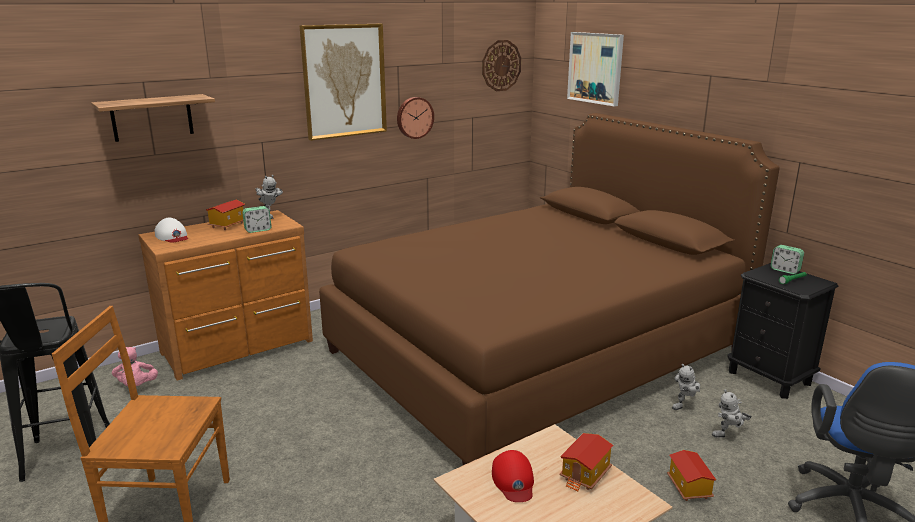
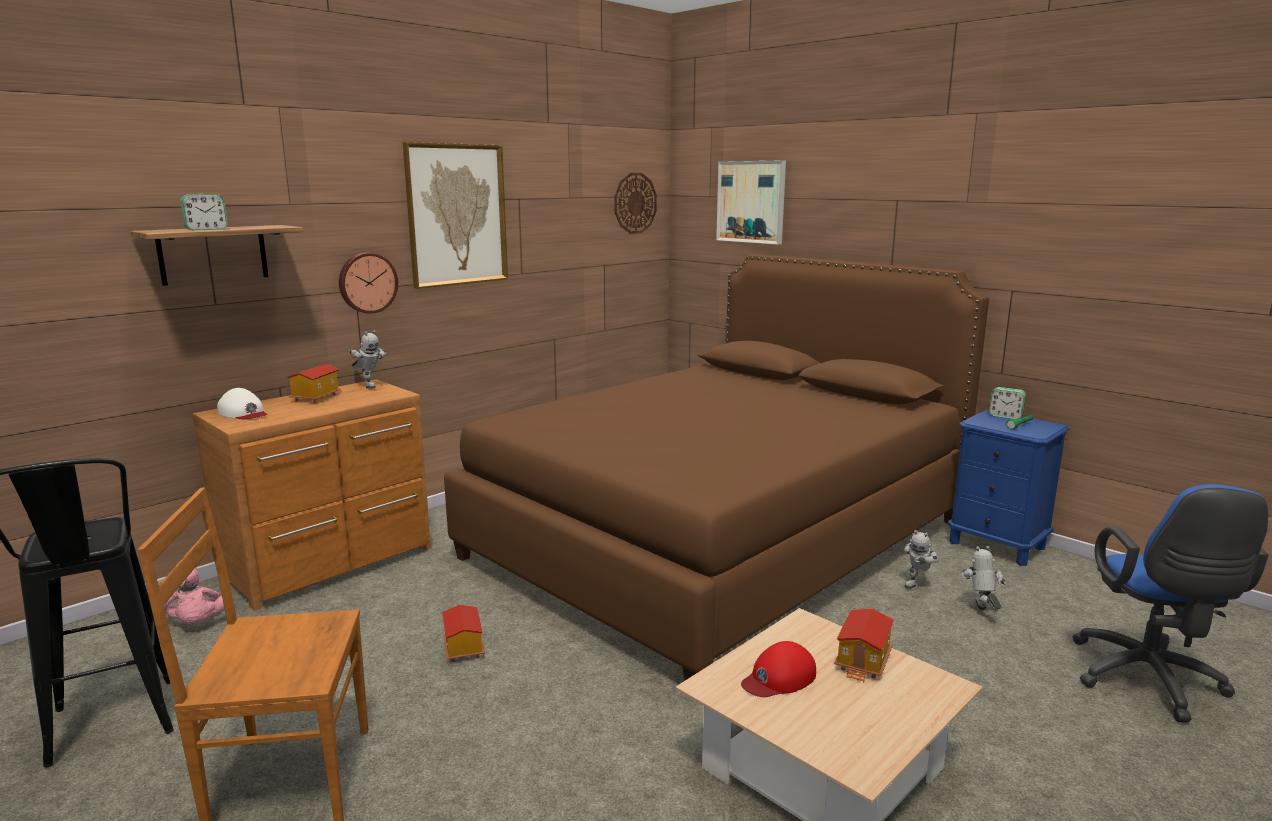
camera: 10 degrees left, 5 degrees down
(258, 230) = (360, 401): alarm clock -> alarm clock (206, 229)
(414, 117) = (539, 263): wall clock -> wall clock (367, 282)
(513, 480) = (778, 678): red cap -> red cap turned 75 degrees clockwise
(688, 488) = (960, 674): toy house -> toy house (462, 648)
(729, 436) = (981, 612): toy robot -> toy robot turned 120 degrees clockwise
(769, 378) = (997, 545): black nightstand -> blue nightstand

